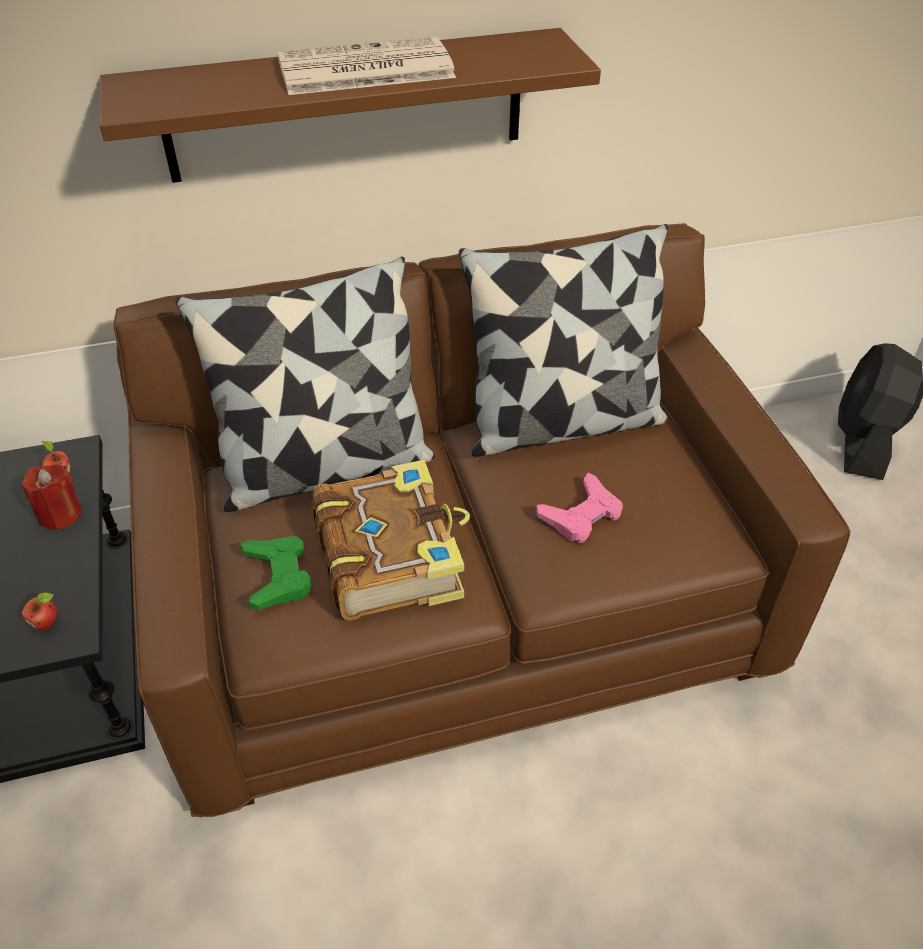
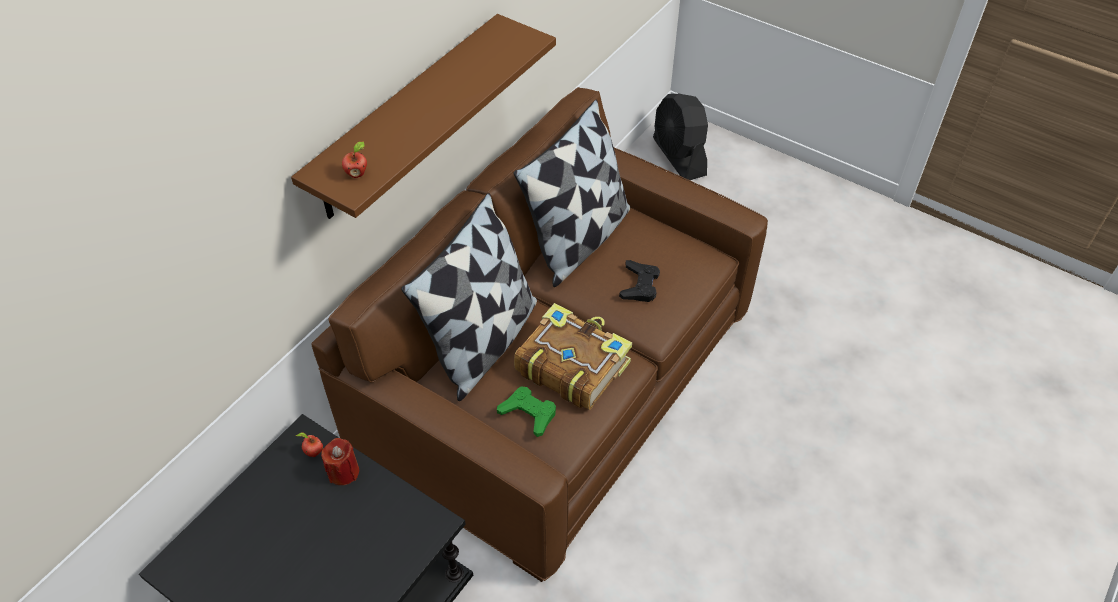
camera: 40 degrees left, 5 degrees up
(47, 623) = (417, 527): apple -> apple (357, 173)
(363, 70) = (438, 97): newspaper -> none
(581, 515) = (639, 285): pink game controller -> black game controller

